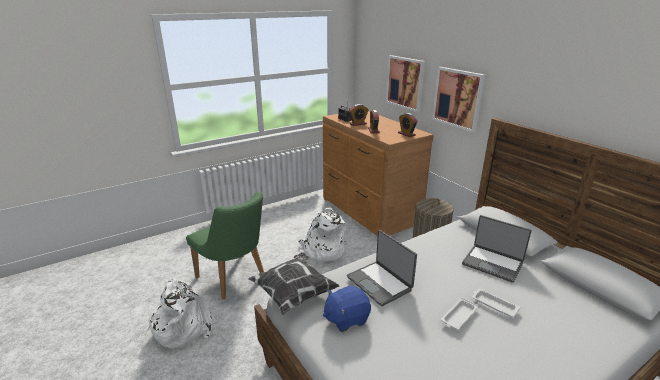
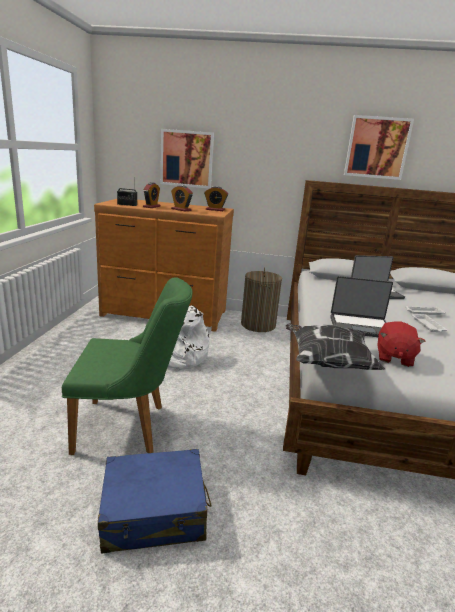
camera: 50 degrees left, 5 degrees down
(183, 327) = (154, 512): white backpack -> blue suitcase
(346, 318) = (393, 357): blue plush toy -> red plush toy
(458, 98) = (259, 168): picture -> picture (377, 148)

